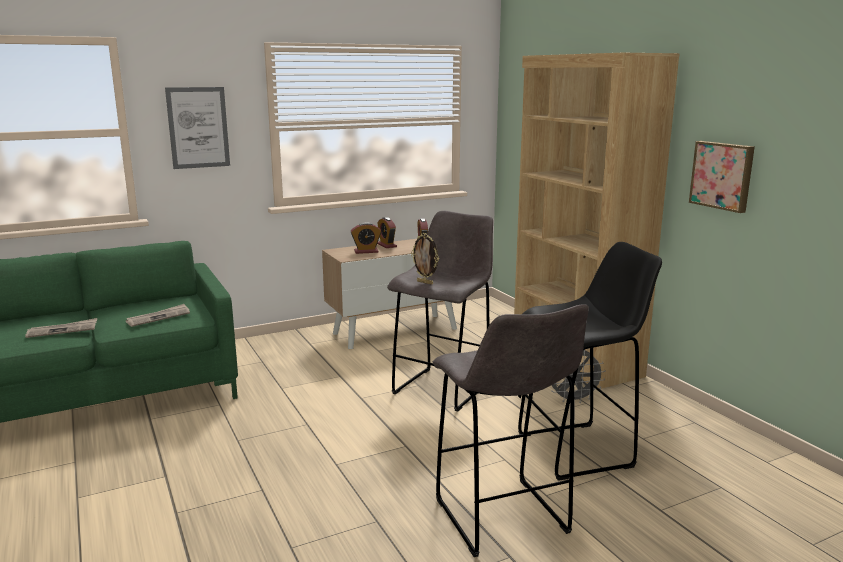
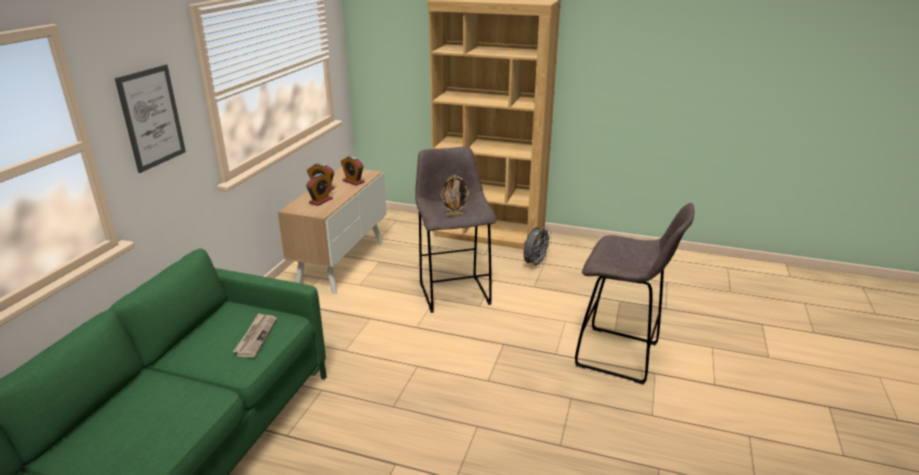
camera: 45 degrees left, 10 degrees up
(63, 330) = (190, 396): newspaper -> none
(578, 450) = (587, 295): black stool -> none
(722, 175) = (602, 85): picture -> none

